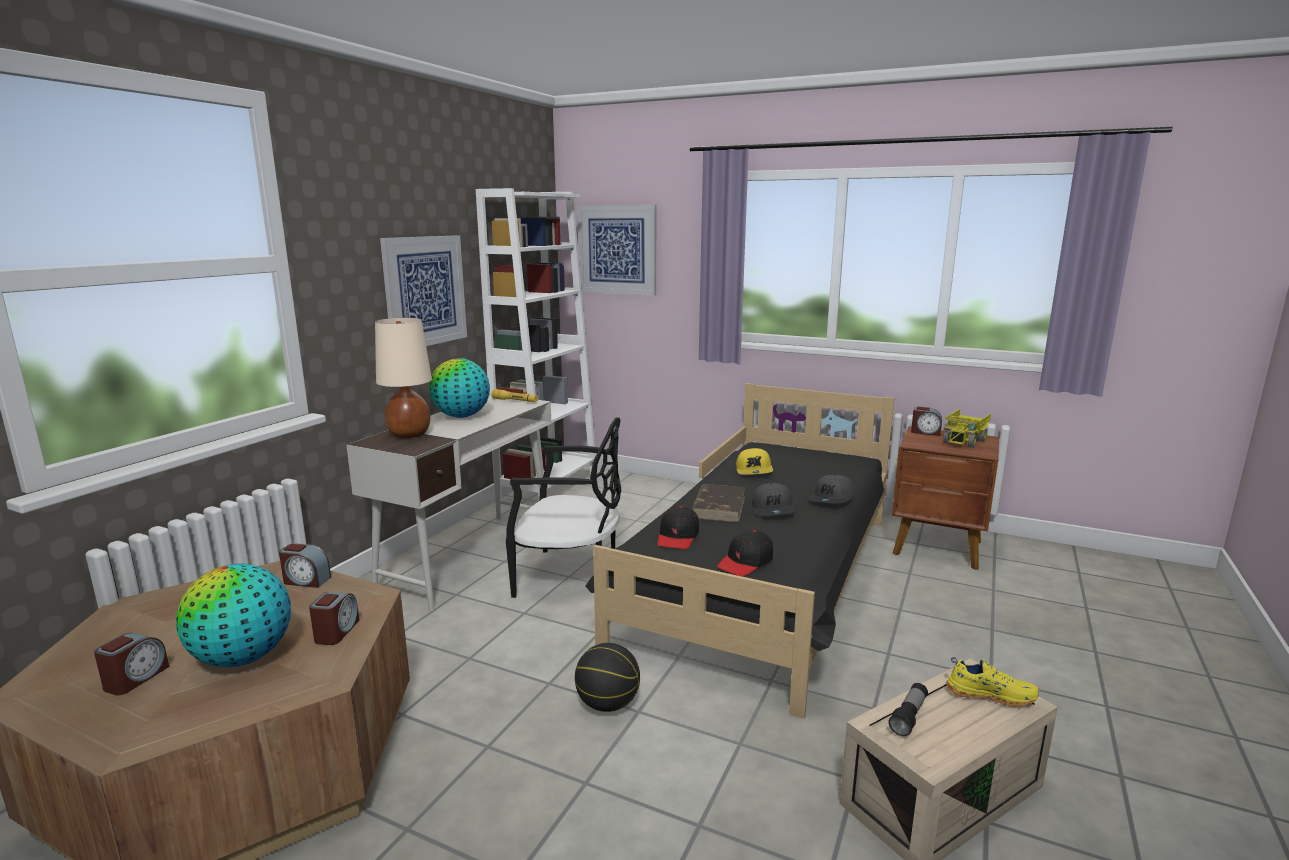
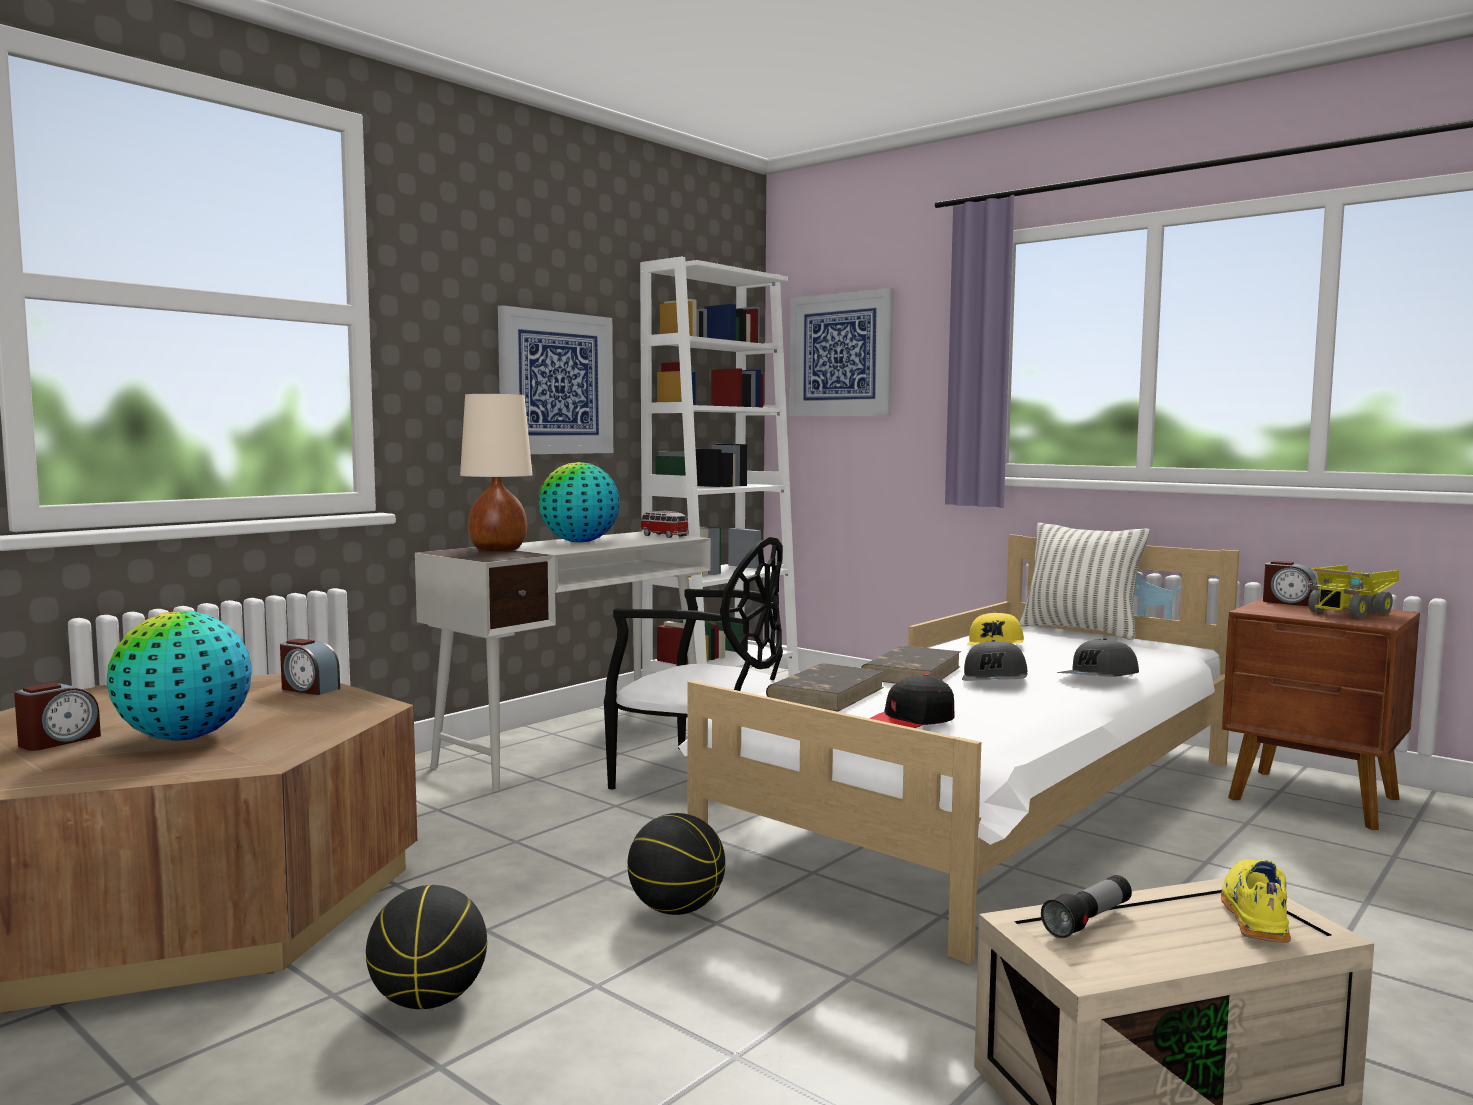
camera: 15 degrees right, 10 degrees down
(336, 632) = (307, 728): alarm clock -> none
(478, 820) = (428, 1001): none -> basketball
(515, 401) = (663, 536): yellow flashlight -> toy car
(678, 537) = (827, 693): black cap -> brown book
(765, 581) = (993, 808): black bed -> white bed
(794, 447) = (1080, 630): none -> pillow
(990, 694) = (1253, 915): yellow shoe -> yellow shoe turned 105 degrees counterclockwise

